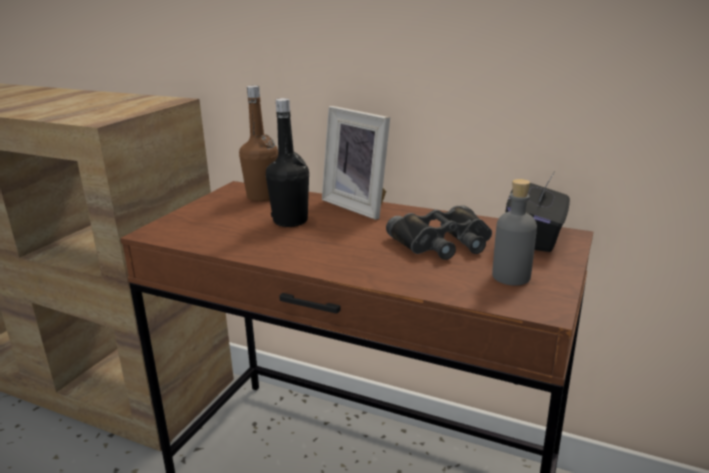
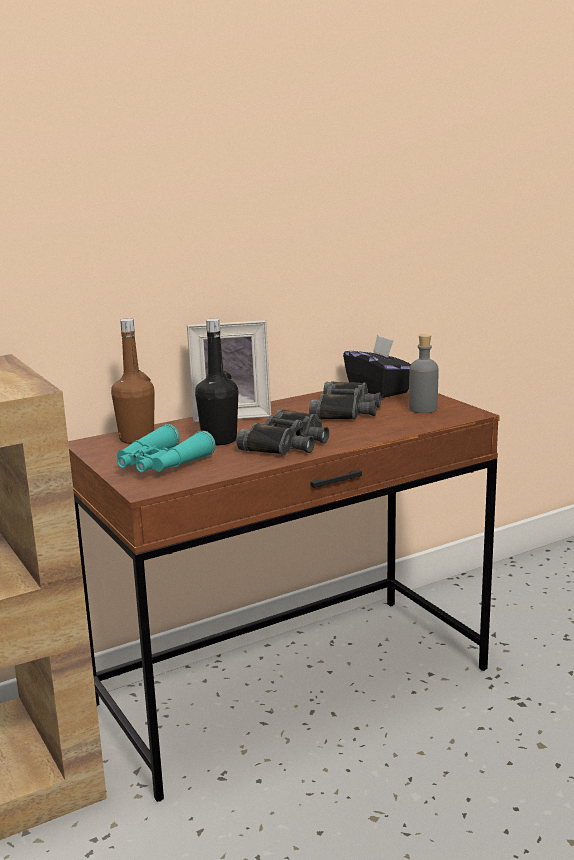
camera: 55 degrees left, 5 degrees down
(210, 221) = (161, 464): none -> turquoise binoculars
(313, 247) = (288, 443): none -> black binoculars

